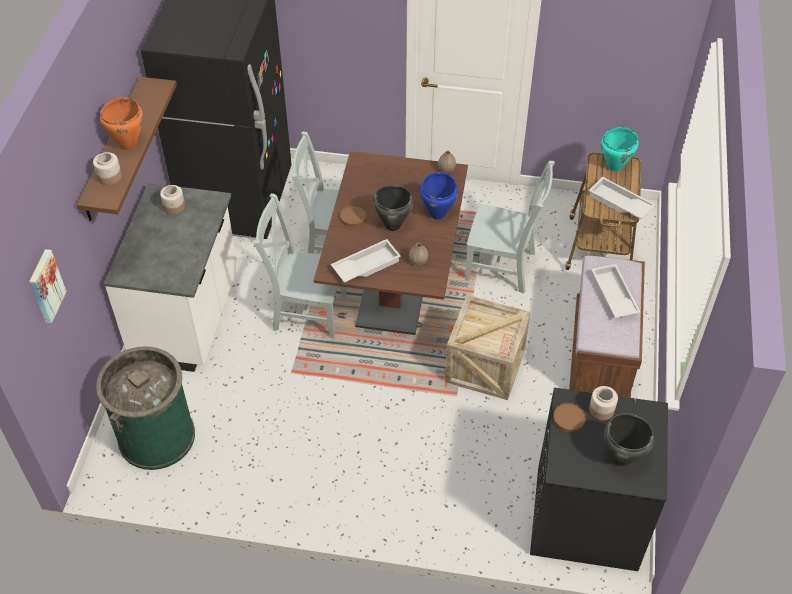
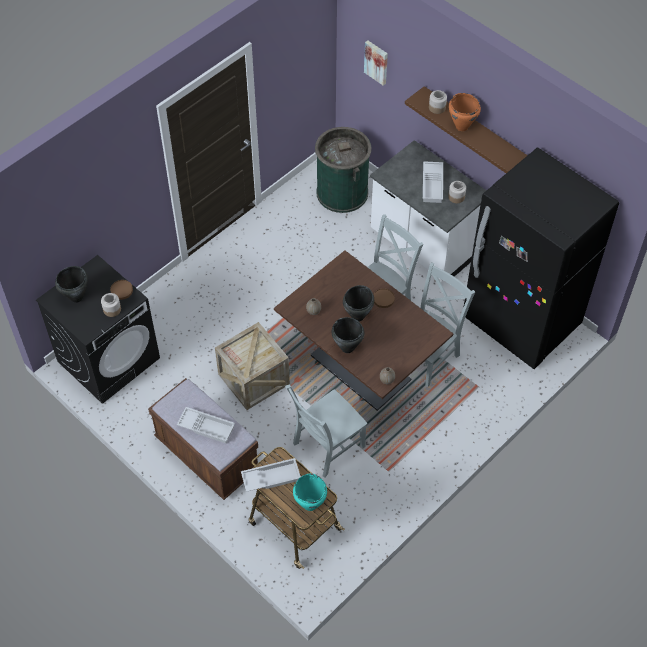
camera: 125 degrees right, 5 degrees up
(366, 265) = (334, 282): white tray -> white tray (433, 185)
(438, 214) = (347, 348): blue cooking pot -> black cooking pot

